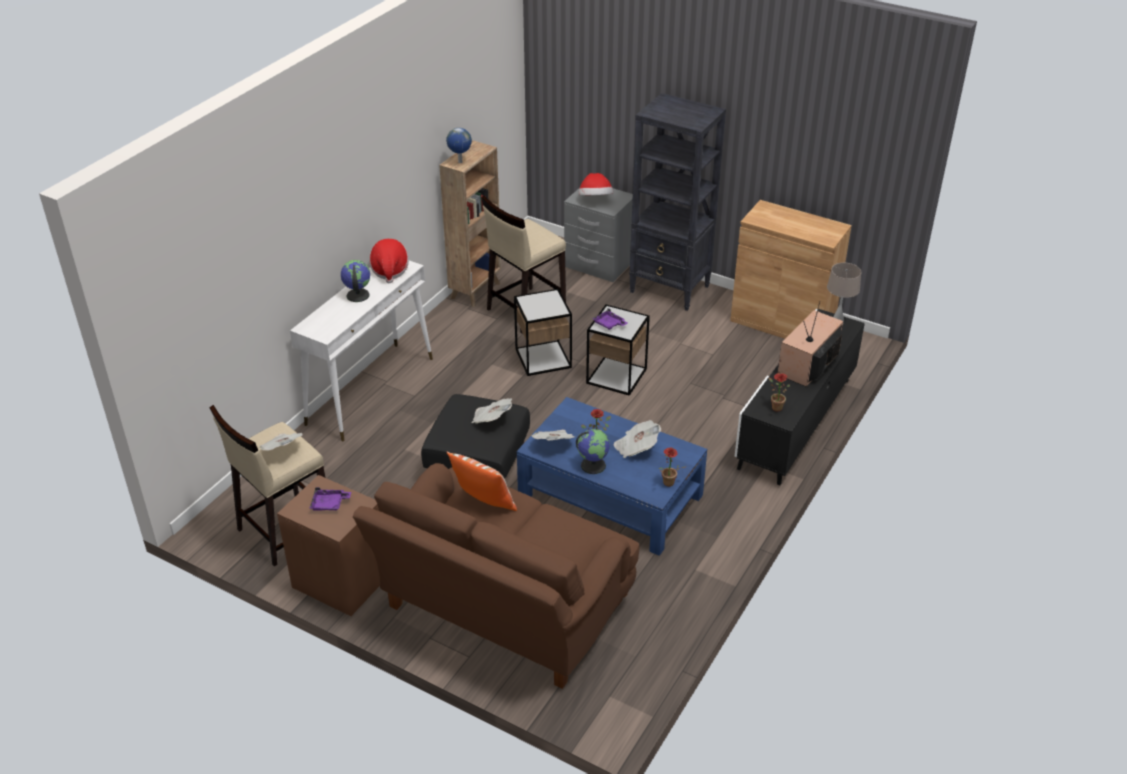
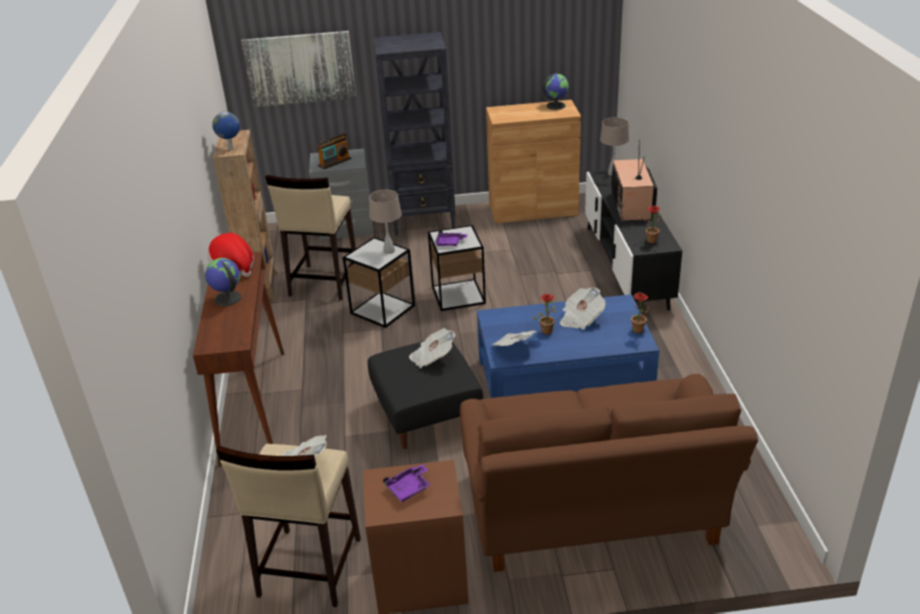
camera: 35 degrees left, 5 degrees down
(371, 390) = (254, 405): white console table -> brown console table
(484, 503) = (535, 414): pillow -> none
(554, 308) = (389, 251): none -> beige table lamp
(592, 98) = (300, 68): none -> picture
(593, 465) = (565, 347): globe -> globe (555, 105)
(595, 199) = (334, 162): hat -> radio

